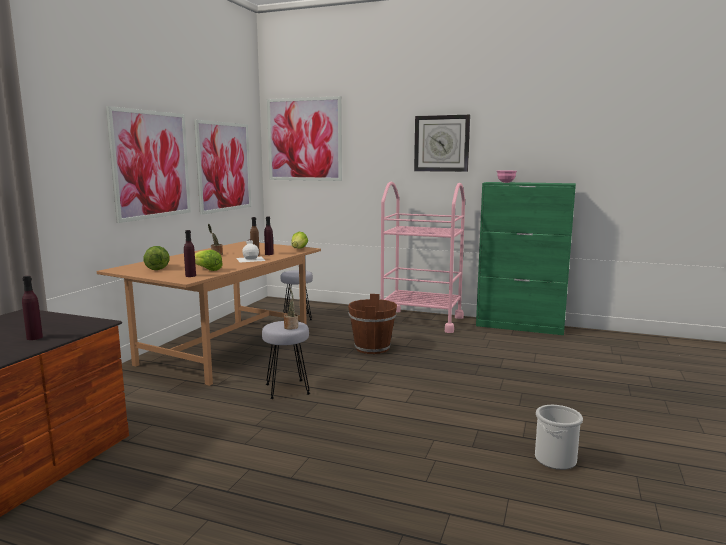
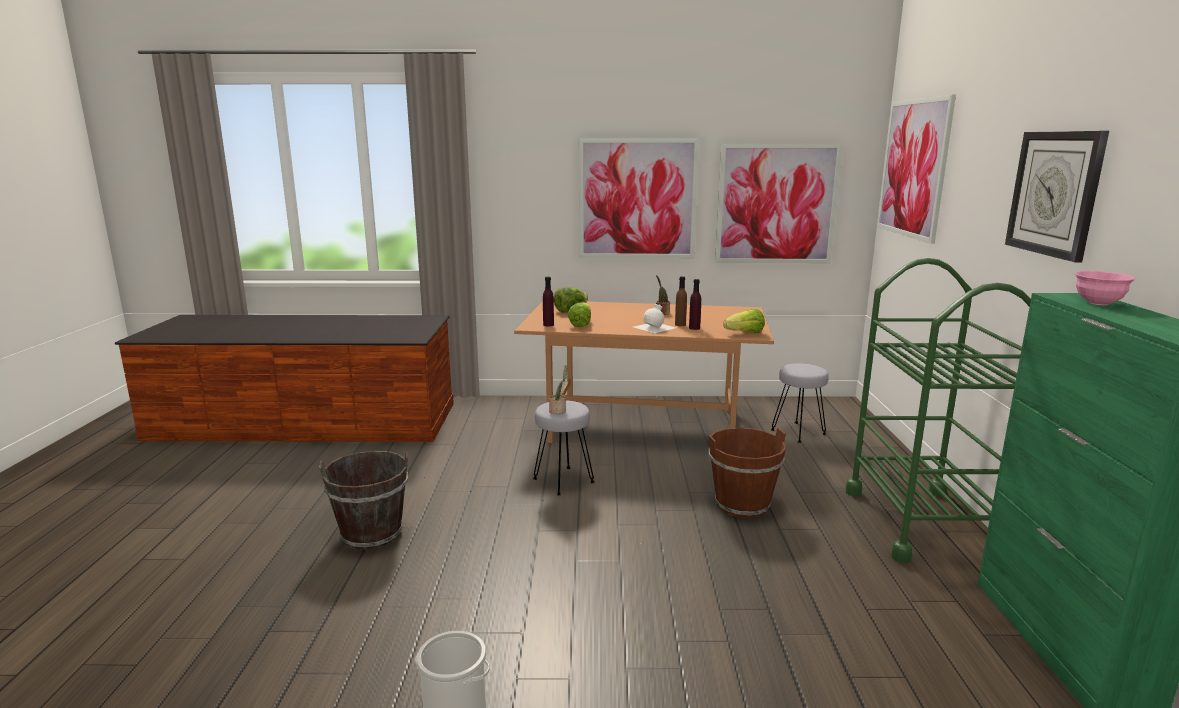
camera: 70 degrees right, 5 degrees up
(34, 337) = (374, 334): purple bottle -> none
(303, 481) = (371, 535): none -> brown bucket
(421, 321) = (920, 523): pink cart -> green cart

